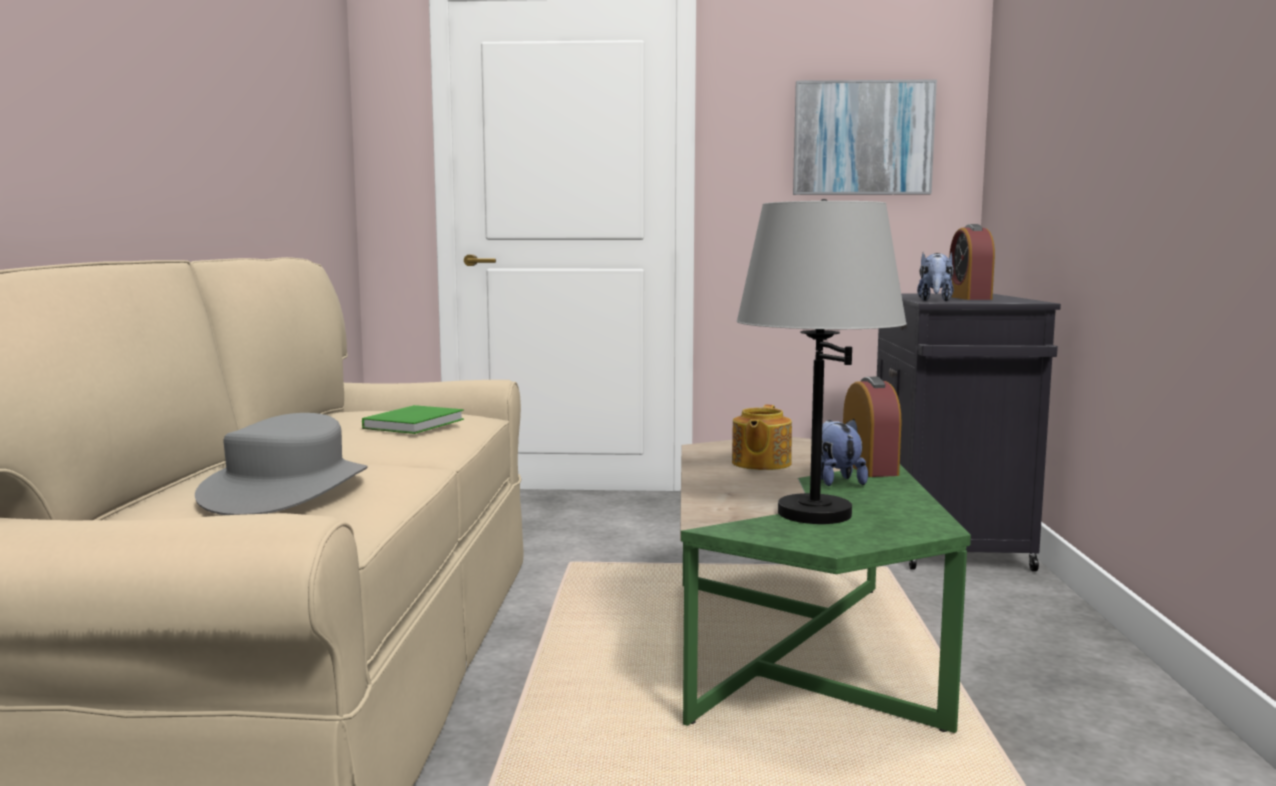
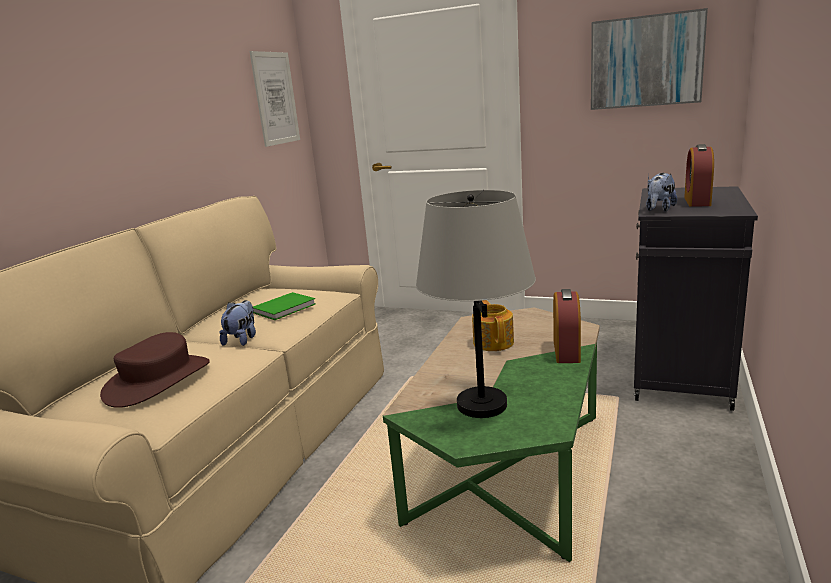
camera: 20 degrees right, 10 degrees up
(287, 490) = (158, 380): grey hat -> brown hat
(324, 135) = (275, 98): none -> picture
(760, 463) = (493, 342): teapot -> teapot turned 135 degrees clockwise
(836, 481) = (529, 366): plush toy -> plush toy (242, 339)

